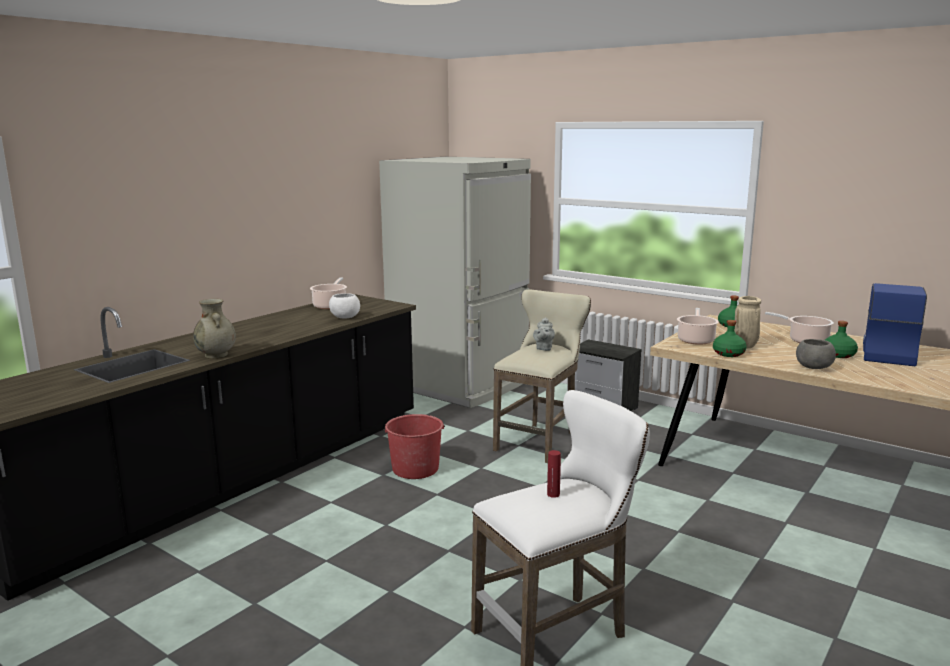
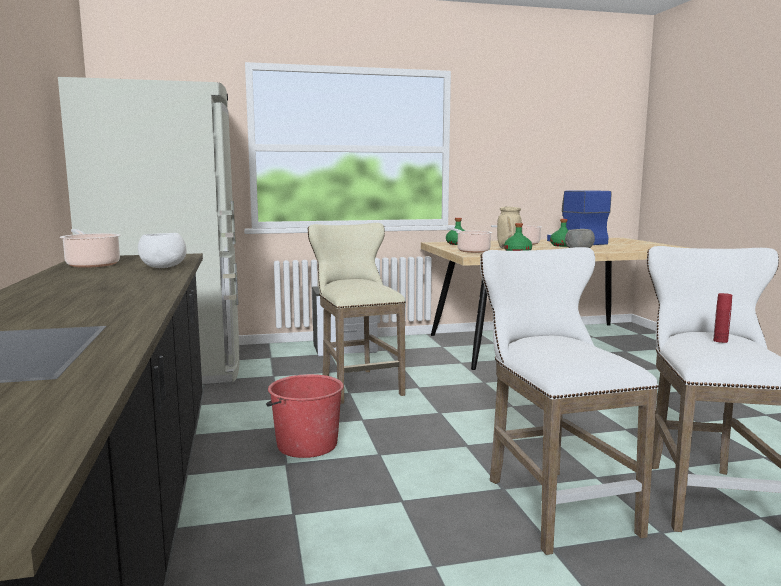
camera: 50 degrees left, 5 degrees down
(216, 355) = (132, 314): beige vase -> none
(453, 574) = (552, 502): none -> white stool
(543, 348) = (357, 281): grey teapot -> none

